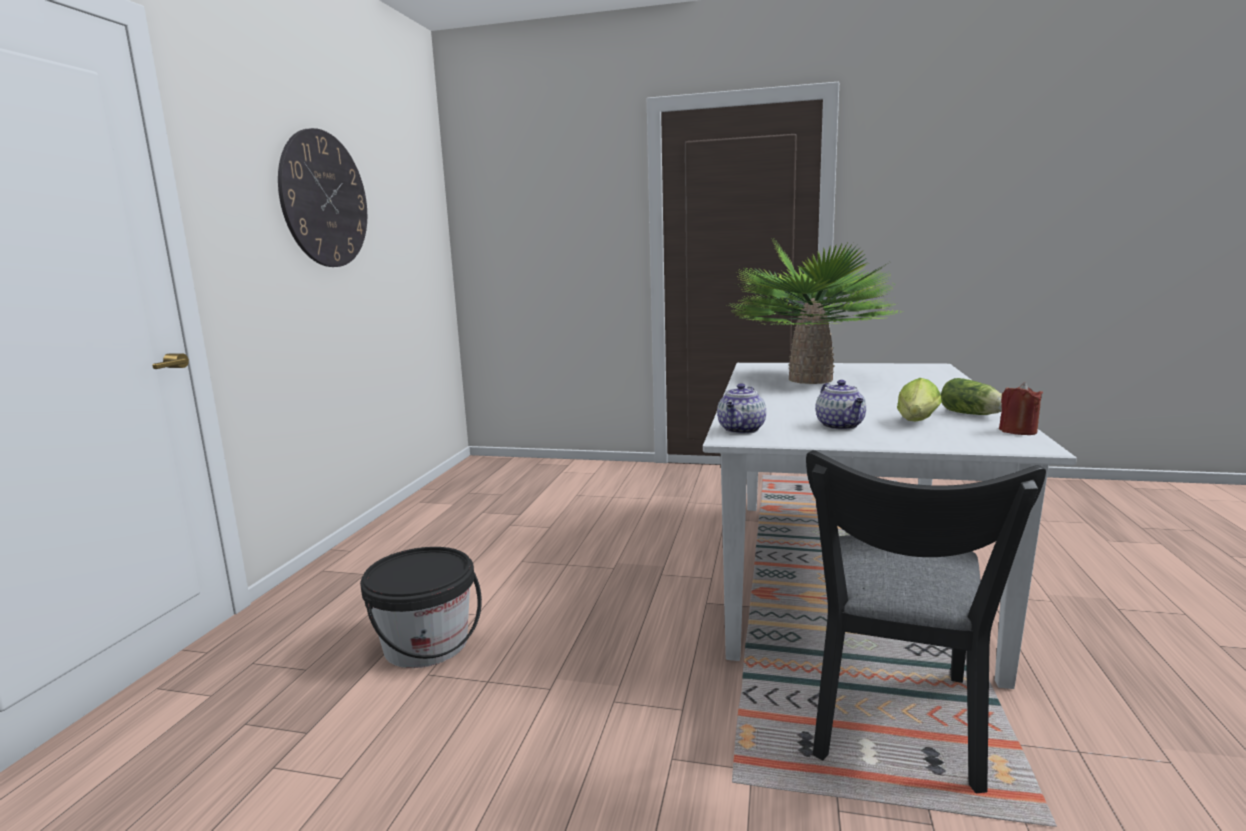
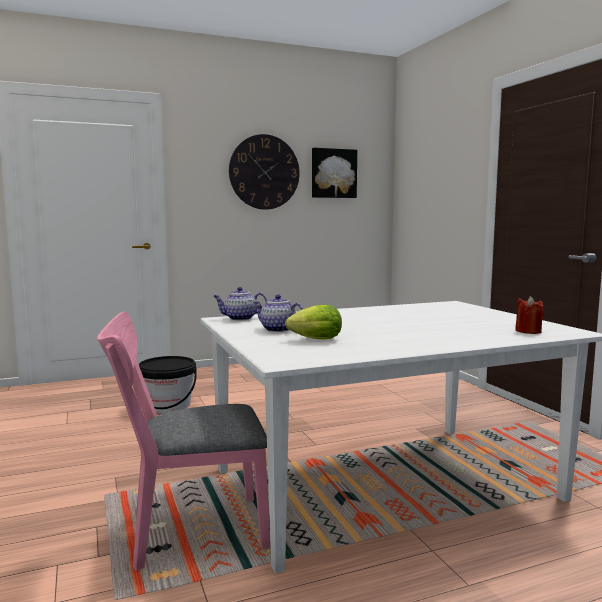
camera: 55 degrees right, 5 degrees down
(397, 205) = (333, 173): none -> picture
(810, 379) = (423, 315): potted plant -> none
(841, 426) = (277, 329): teapot -> teapot turned 75 degrees clockwise
(894, 727) = (187, 532): black chair -> pink chair
(972, 414) = (366, 348): lettuce -> none
(1017, 431) = (324, 358): red candle -> red candle (528, 331)

